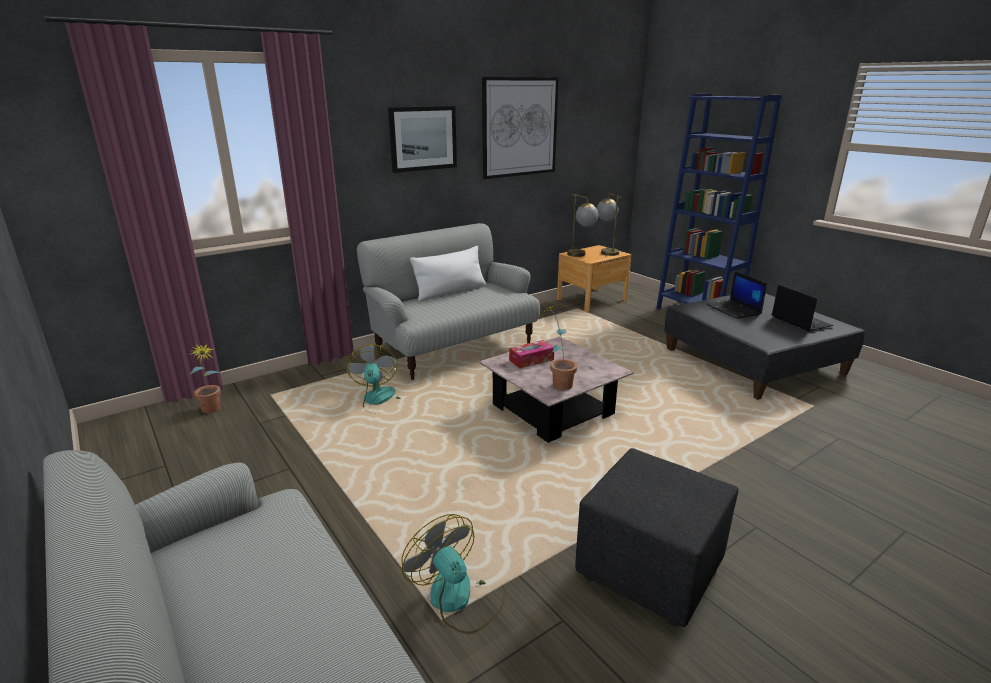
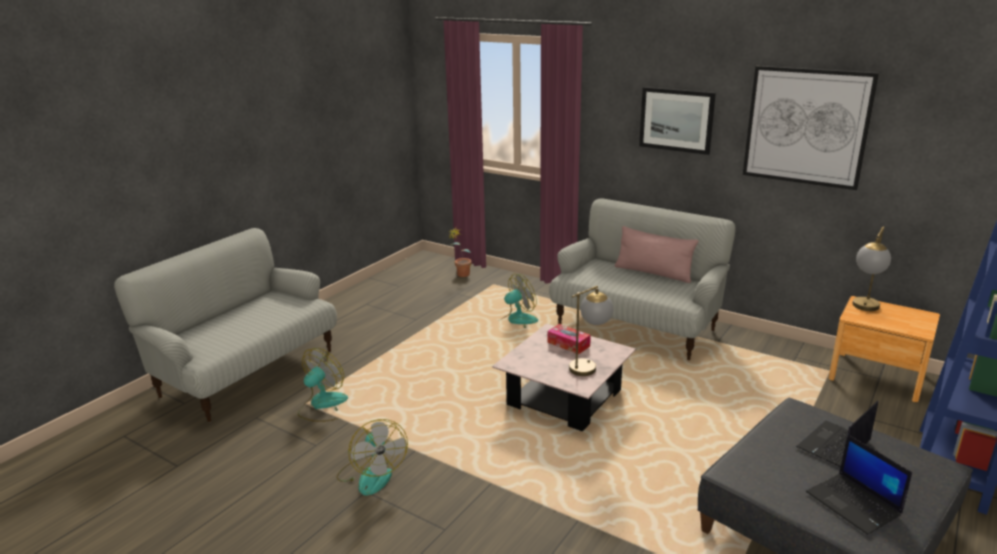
camera: 70 degrees right, 0 degrees up
(450, 292) = (653, 273): white pillow -> pink pillow
(557, 383) = (533, 363): potted plant -> none
(606, 251) = (913, 322): table lamp -> table lamp (589, 365)
(648, 569) = (372, 474): black ottoman -> fan
(800, 321) = (854, 504): laptop -> laptop turned 105 degrees clockwise

